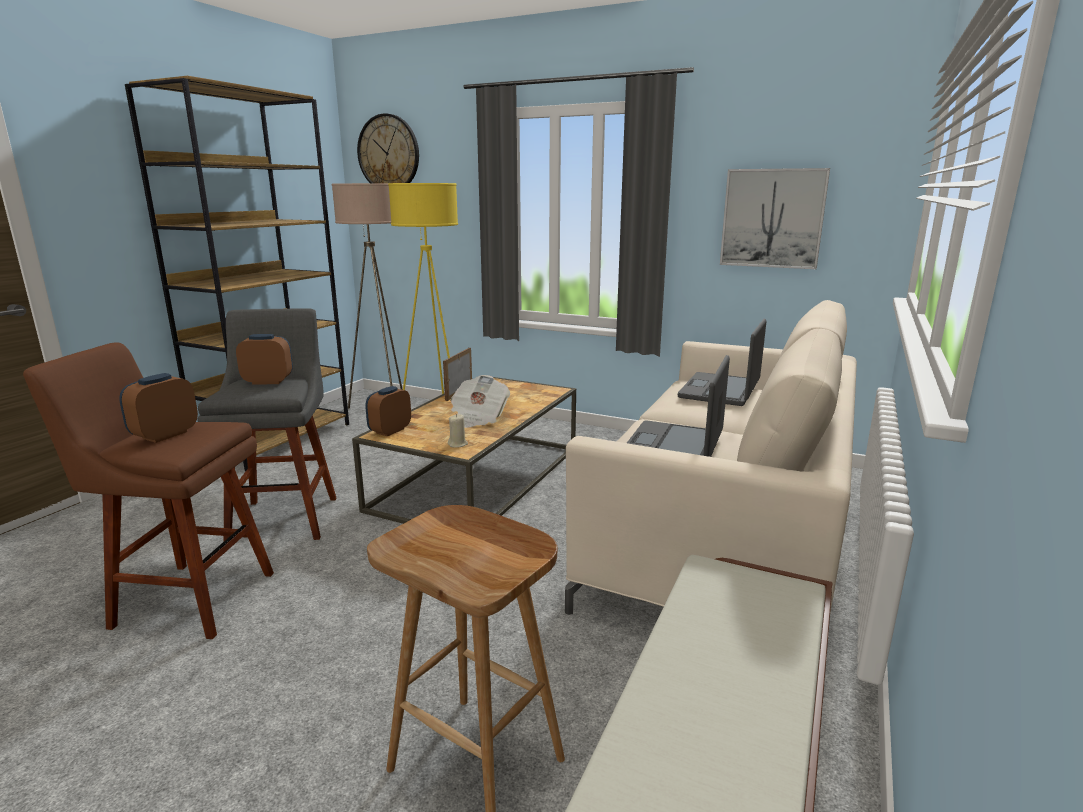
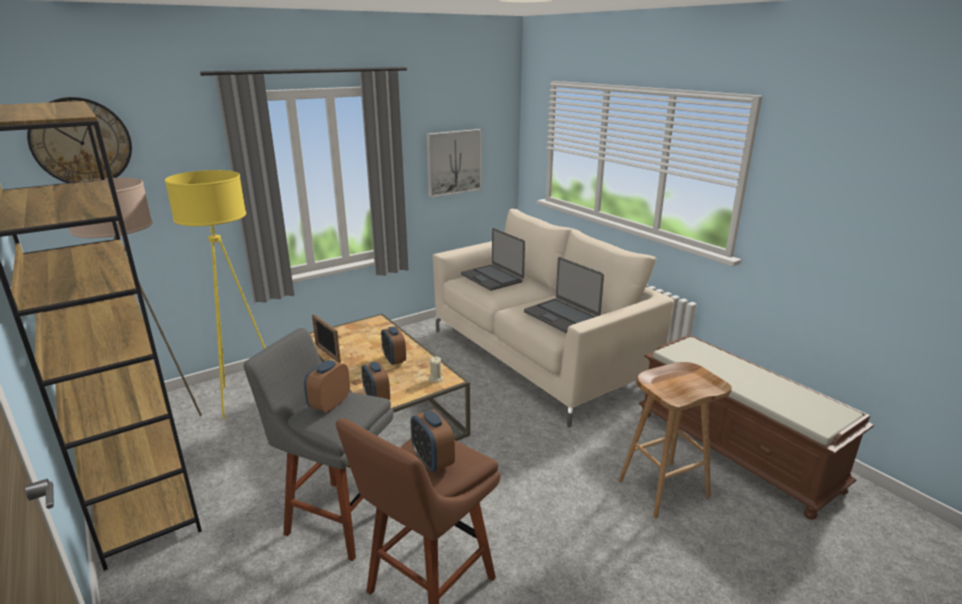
camera: 60 degrees left, 5 degrees up
(478, 417) = (394, 359): newspaper -> alarm clock

